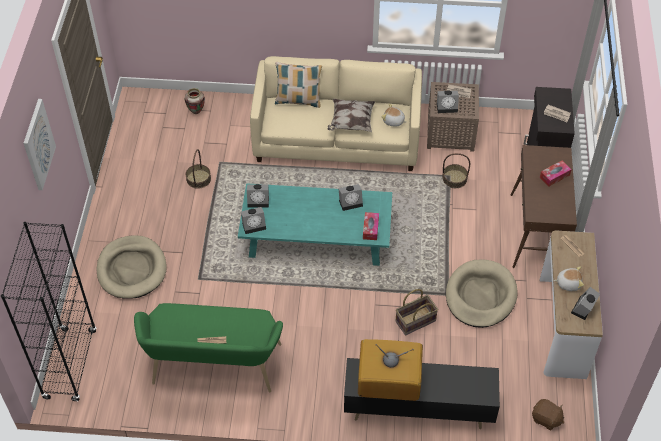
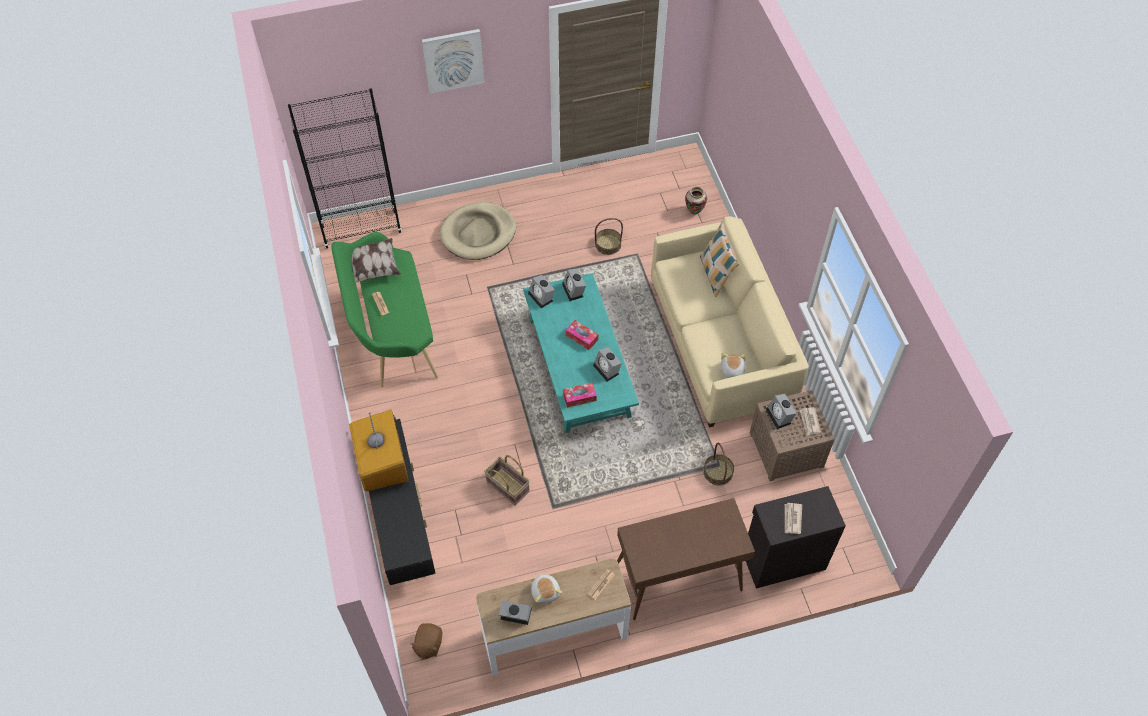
camera: 70 degrees right, 5 degrees up
(351, 122) = (708, 331): pillow -> pillow (373, 267)
(480, 296) = (564, 540): beige dog bed -> none
(554, 176) = (700, 543): tissue box -> tissue box (581, 337)

